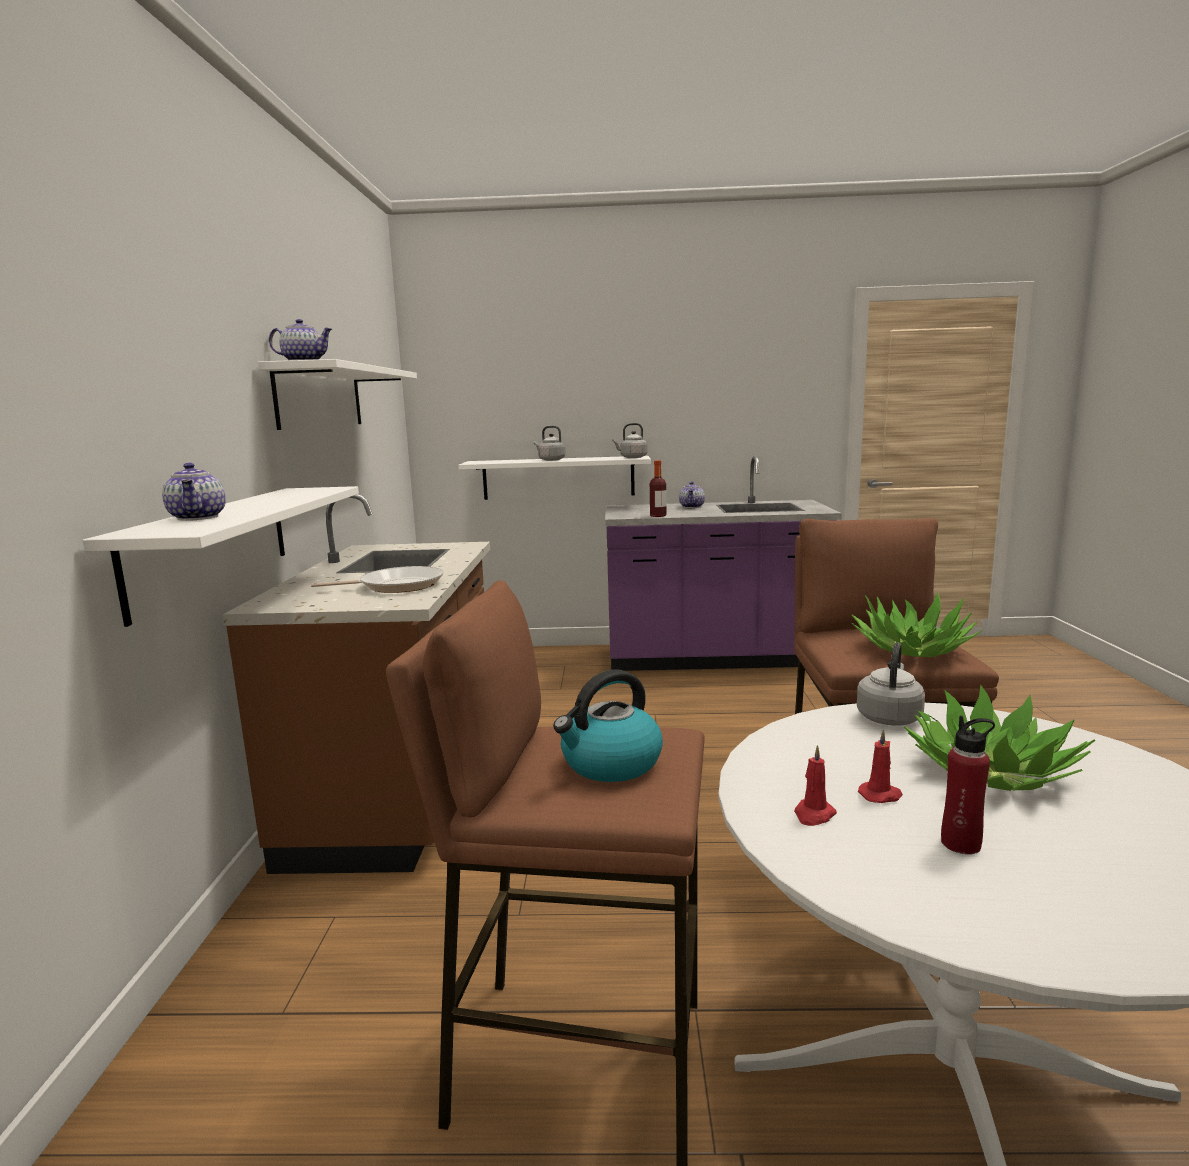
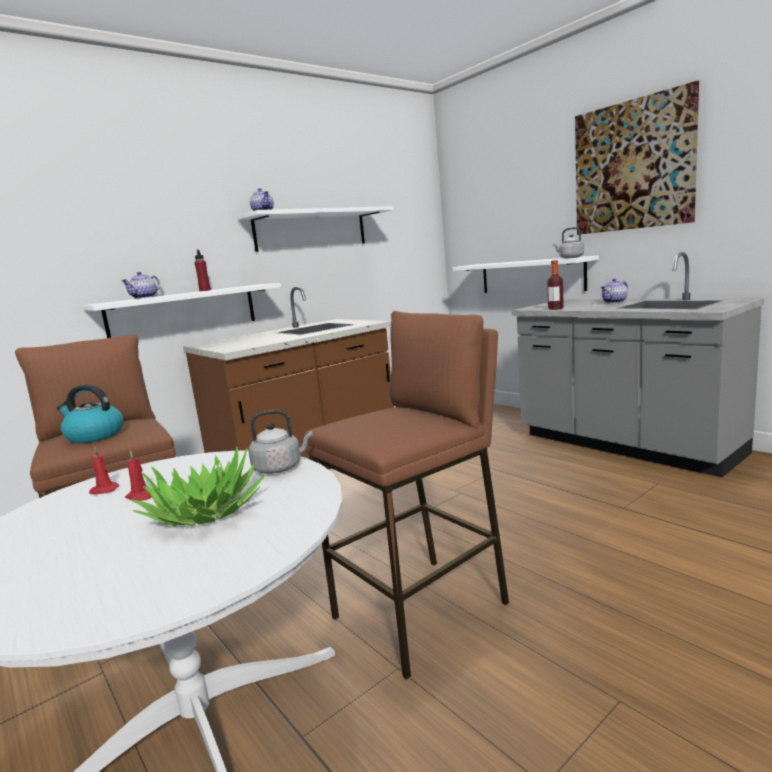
camera: 50 degrees right, 0 degrees up
(396, 586) = (261, 341): frying pan -> none
(550, 460) = (513, 262): grey kettle -> none
(686, 363) = (632, 166): none -> picture
(714, 659) = (625, 445): purple counter -> grey counter
(912, 648) = (382, 428): potted plant -> none
(961, 844) = (82, 527): red bottle -> red bottle (205, 290)

